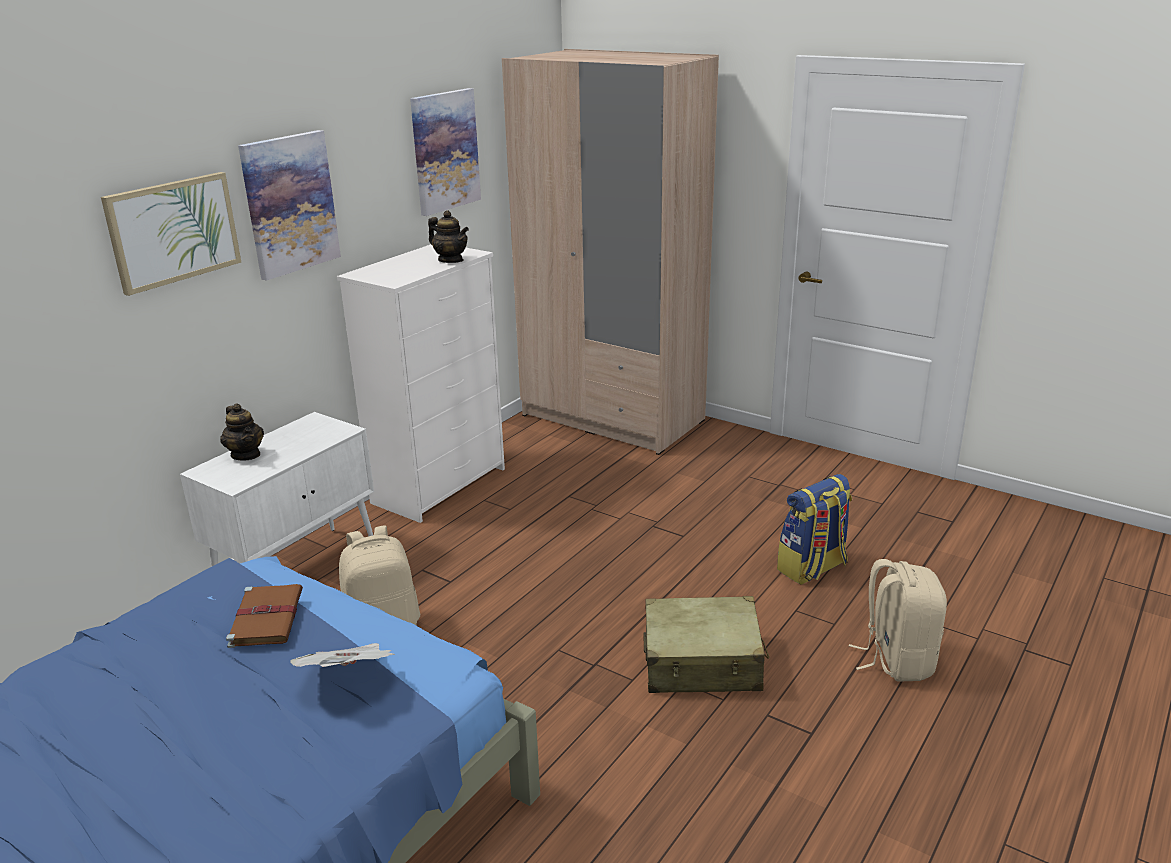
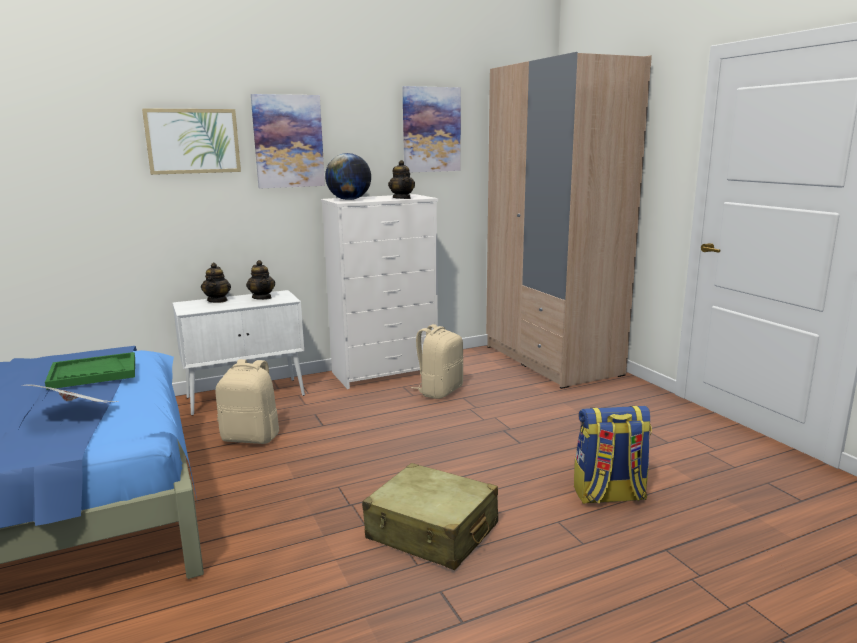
camera: 30 degrees right, 10 degrees down
(267, 617) = (93, 373): brown book -> green tray
(302, 435) = (262, 298): none -> teapot
(388, 274) = (349, 200): none -> globe
(896, 659) = (615, 594): beige backpack -> beige backpack (439, 391)

